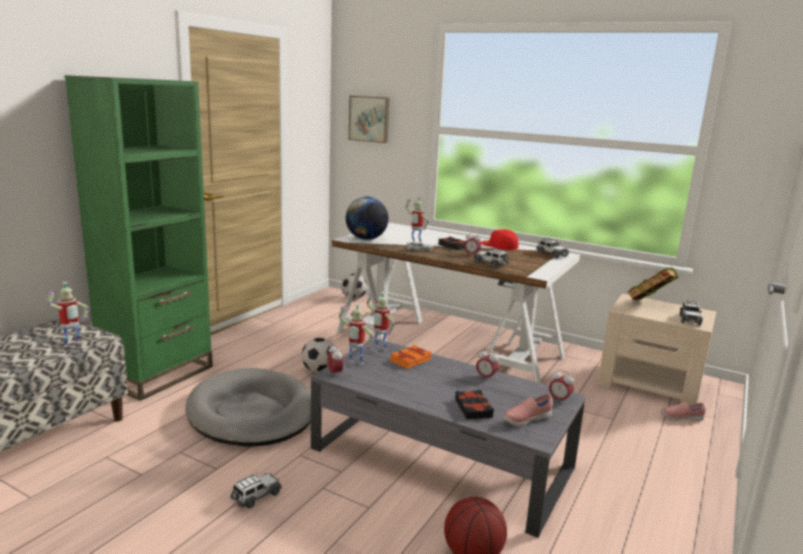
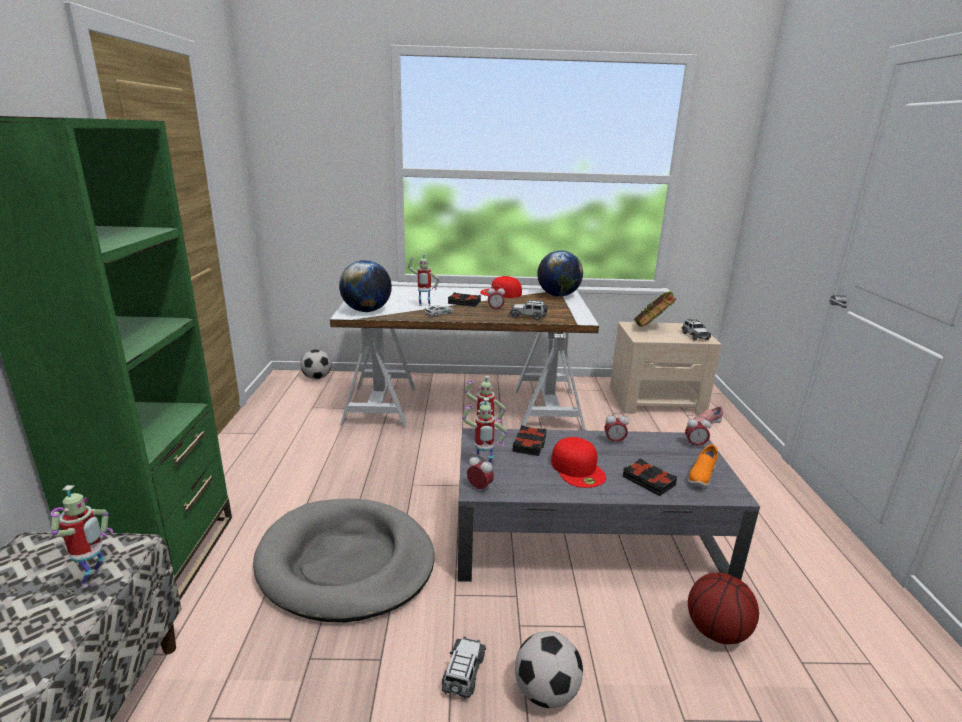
camera: 30 degrees left, 5 degrees up
(319, 370) = (368, 479): football -> football (546, 692)
(369, 119) = (307, 163): picture -> none
(411, 360) = (530, 444): orange book -> black book
(425, 385) = (578, 469): none -> red cap
(526, 420) = (701, 477): pink shoe -> orange shoe
(551, 254) = (558, 295): toy car -> globe

